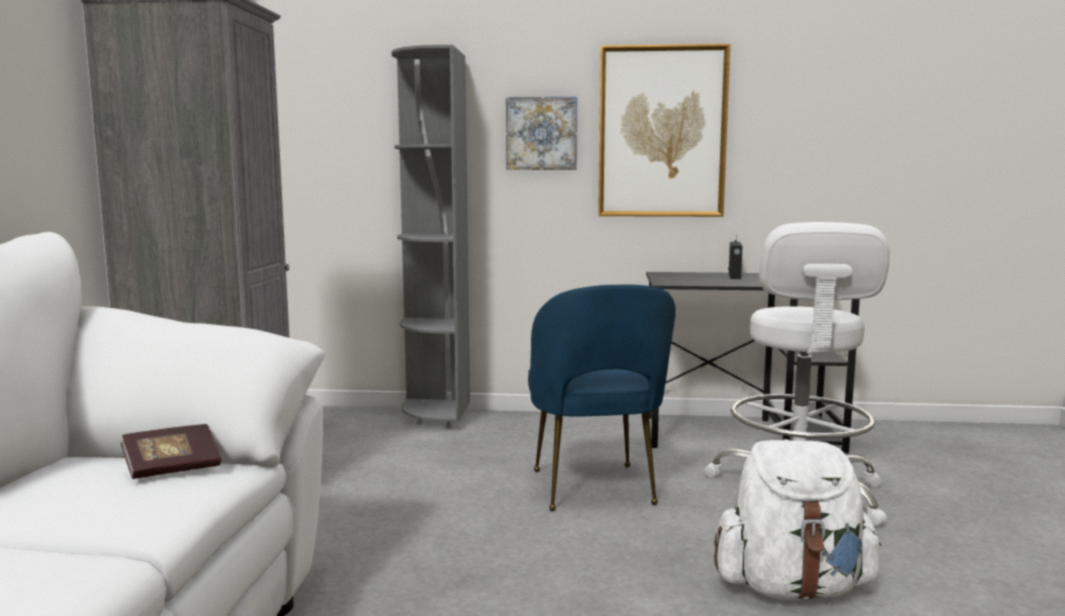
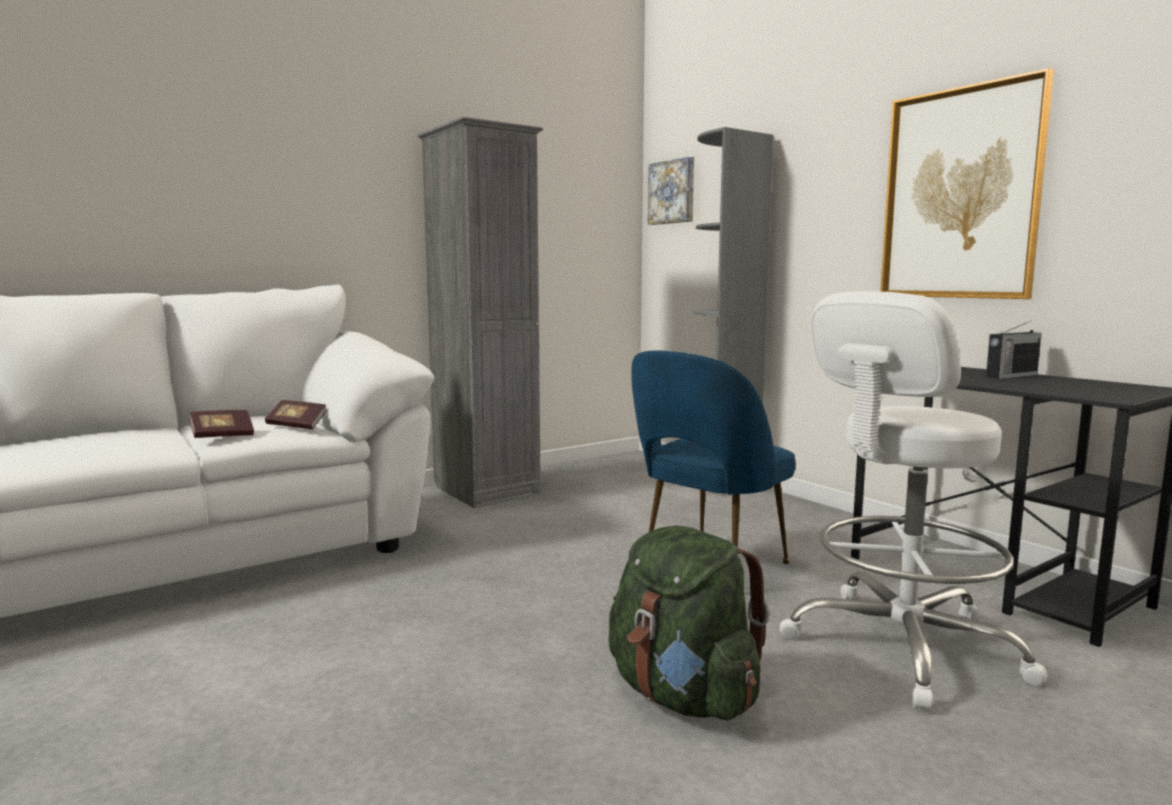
camera: 50 degrees right, 0 degrees up
(120, 517) = (222, 436): none -> book
(541, 134) = (835, 207): picture -> picture (672, 192)
(792, 588) = (683, 695): white backpack -> green backpack

